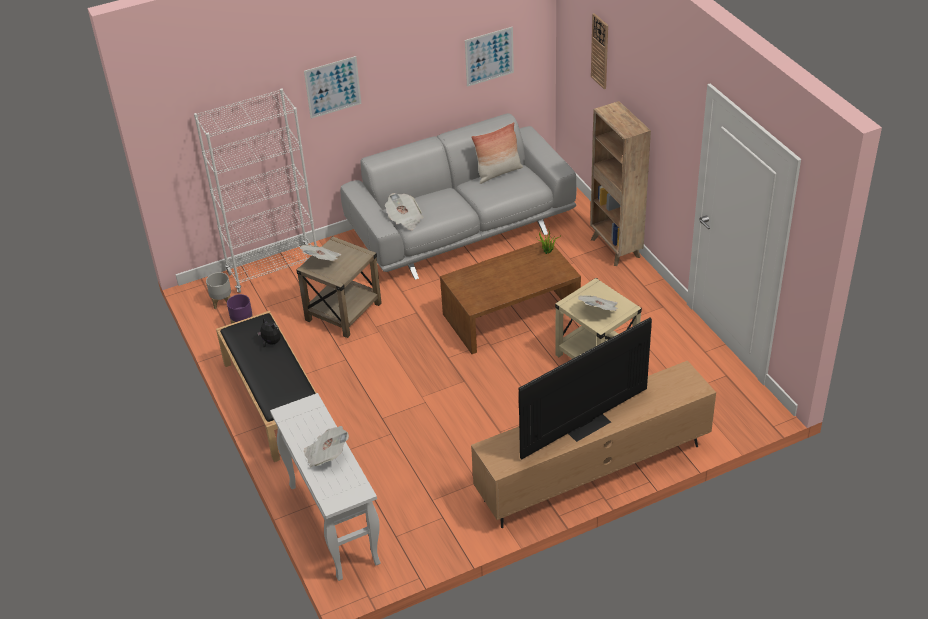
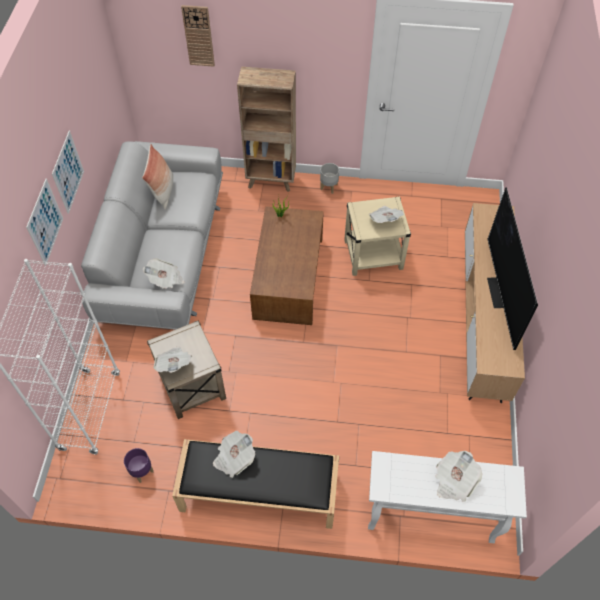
camera: 60 degrees left, 15 degrees up
(221, 302) = (96, 474): grey planter -> grey planter (328, 187)
(270, 342) = (234, 458): plush toy -> newspaper
(489, 56) = (100, 103): picture -> picture (68, 172)

